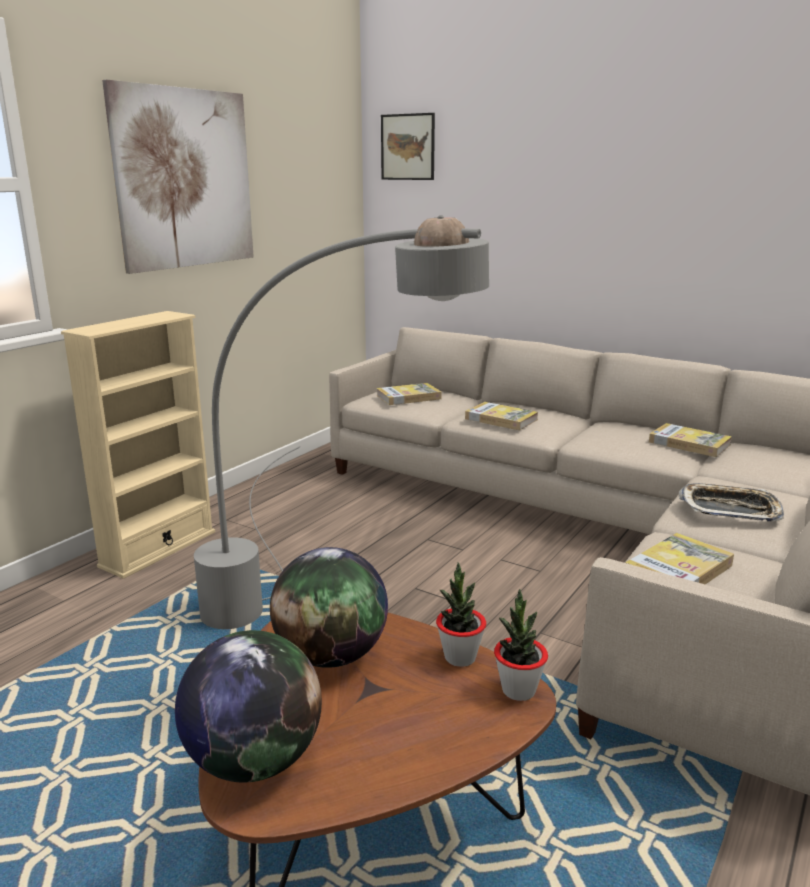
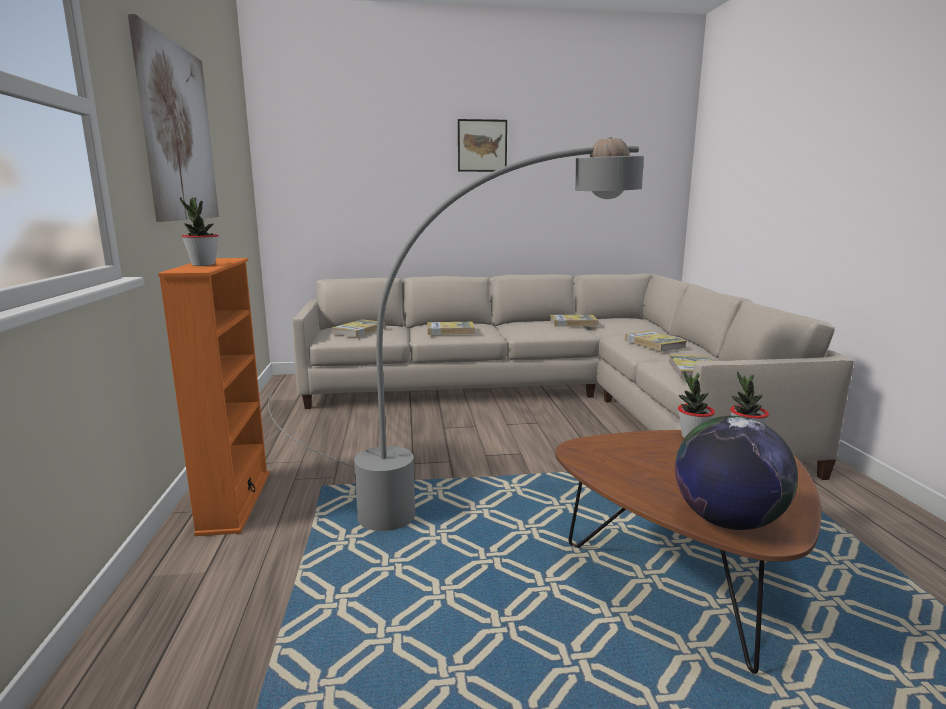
camera: 40 degrees left, 5 degrees down
(120, 323) = (203, 264): none -> potted plant
(158, 549) = (235, 502): beige bookcase -> orange bookcase
(331, 656) = (638, 462): globe -> none
(408, 147) = (298, 131): picture -> picture (482, 145)
(730, 509) = (654, 344): tray -> book

